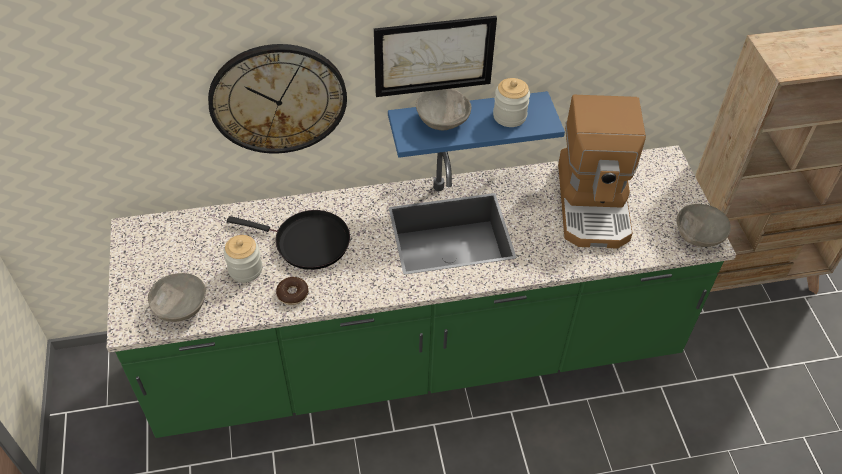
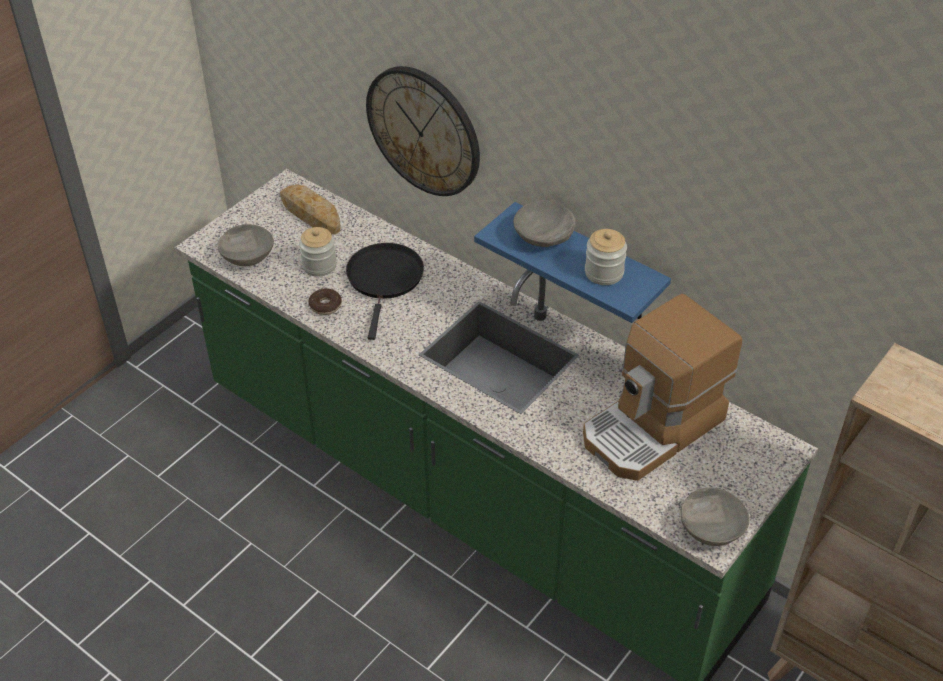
camera: 50 degrees right, 5 degrees down
(182, 238) = (310, 214): none -> bread
(307, 242) = (385, 280): black frying pan -> black frying pan turned 150 degrees counterclockwise
(434, 56) = (559, 166): picture -> none

